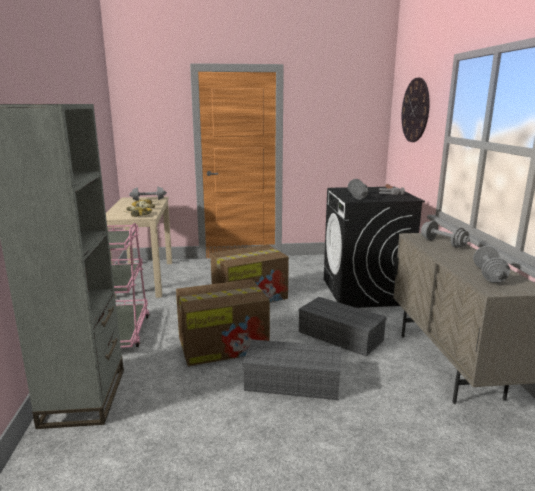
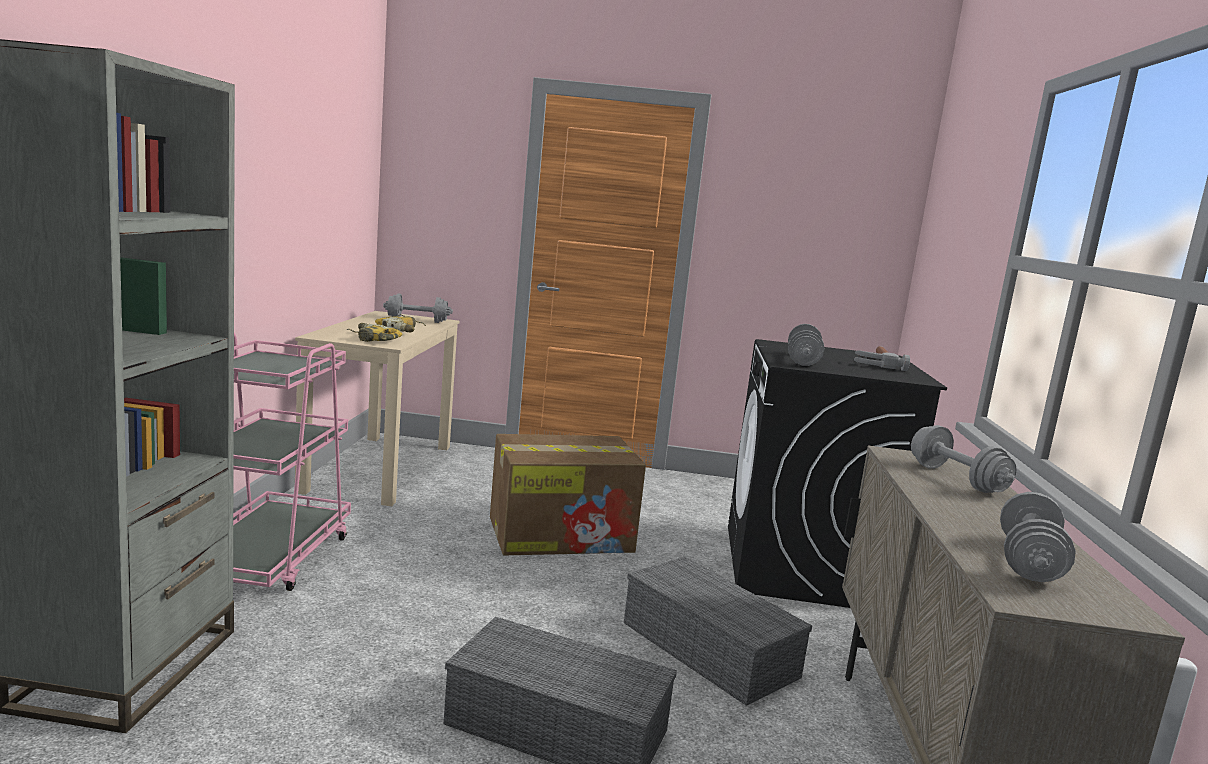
camera: 10 degrees right, 5 degrees down
(224, 344) = (458, 619): cardboard box -> none
(415, 110) = (964, 203): wall clock -> none

